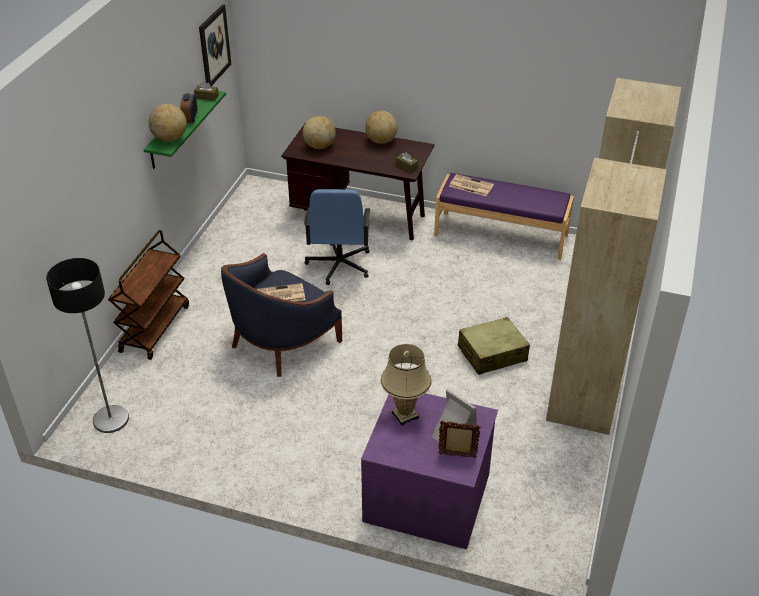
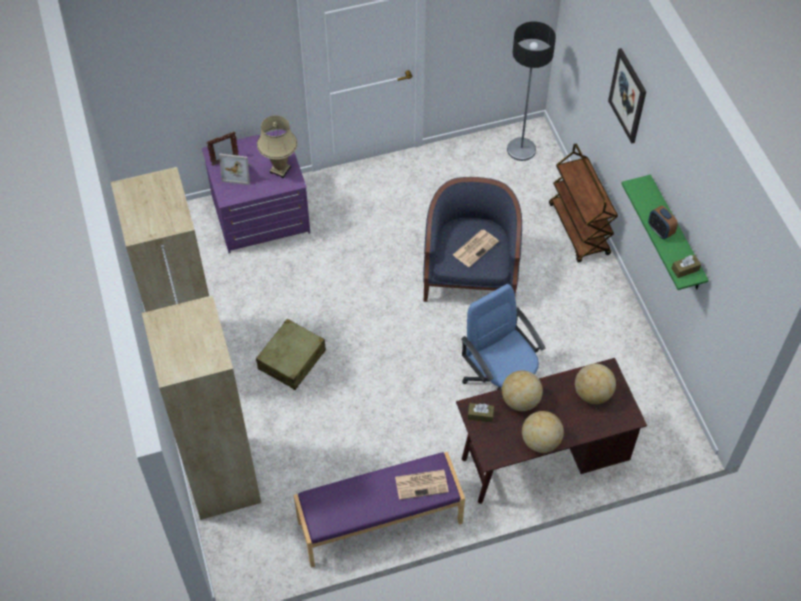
camera: 145 degrees right, 15 degrees up
(170, 139) = (644, 197): globe -> globe (520, 401)
(214, 46) = (736, 300): picture -> picture (628, 96)

